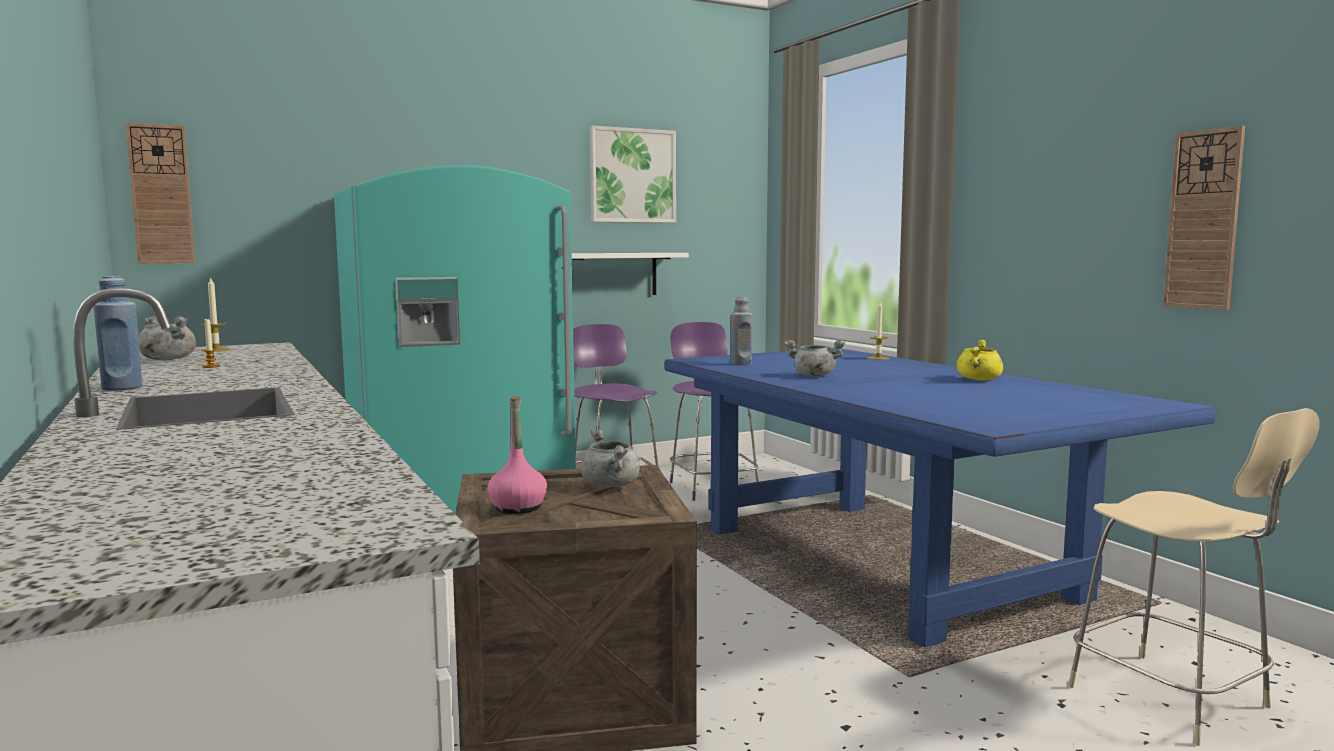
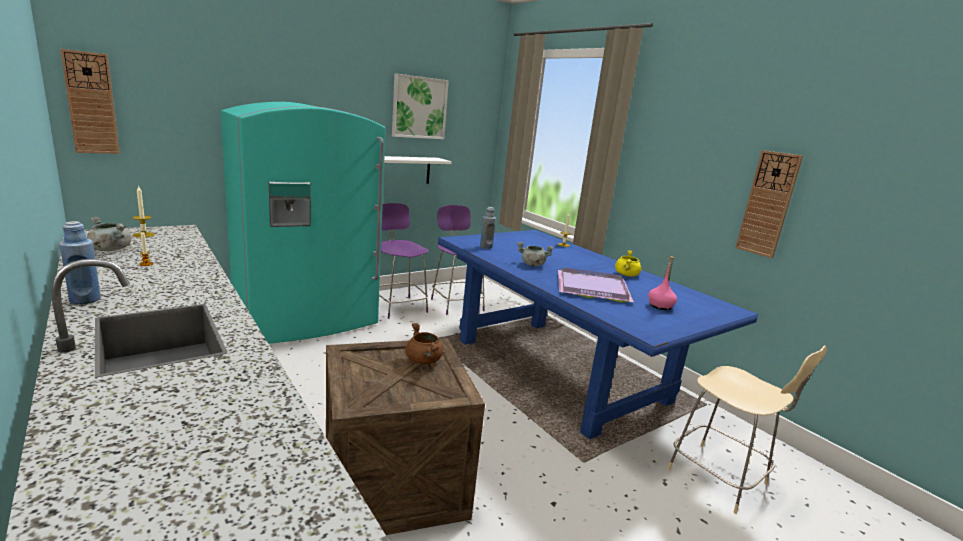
camera: 10 degrees left, 10 degrees up
(518, 508) = (370, 385): pink bottle -> pink bottle (660, 306)
(611, 485) = (424, 361): grey cooking pot -> brown cooking pot
(912, 392) = (594, 288): none -> purple tray

